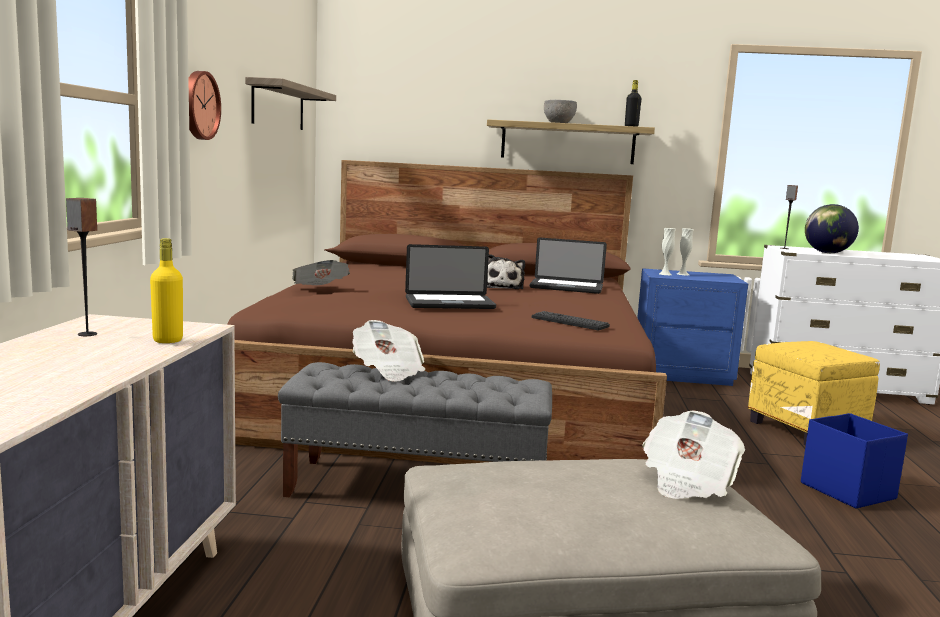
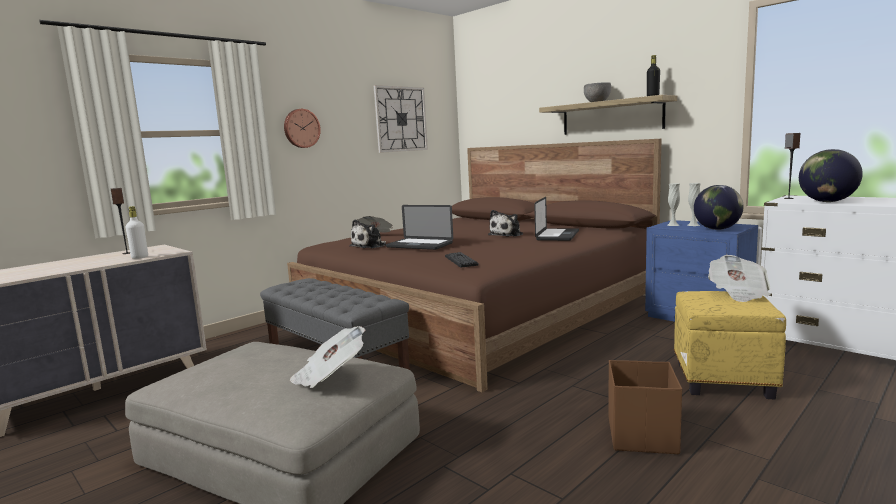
camera: 40 degrees right, 0 degrees up
(168, 340) = (140, 257): yellow bottle -> white bottle
(278, 106) = (401, 119): shelf -> wall clock
(373, 306) = (370, 246): none -> plush toy
(388, 370) = (327, 286): newspaper -> newspaper (738, 293)
(566, 287) = (557, 235): laptop -> laptop turned 120 degrees counterclockwise
(718, 278) = (717, 229): none -> globe
(847, 490) = (642, 435): blue storage box -> brown storage box

